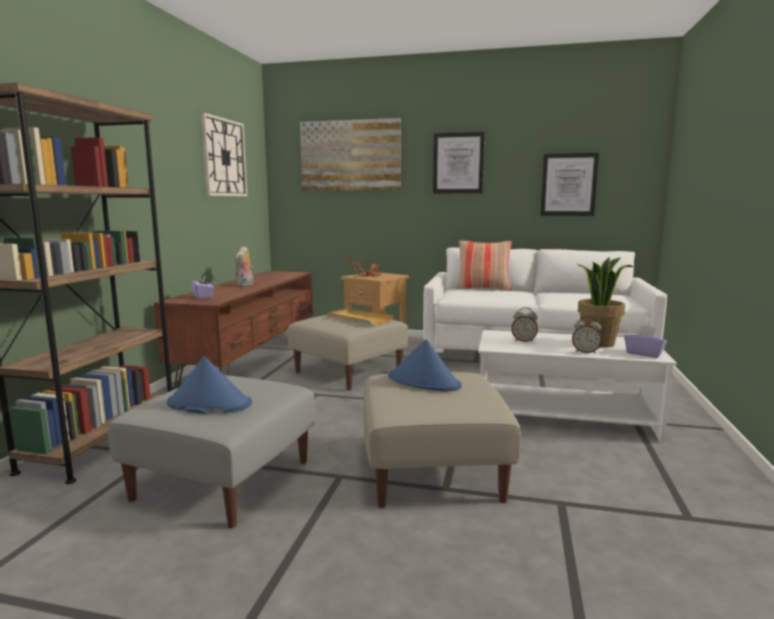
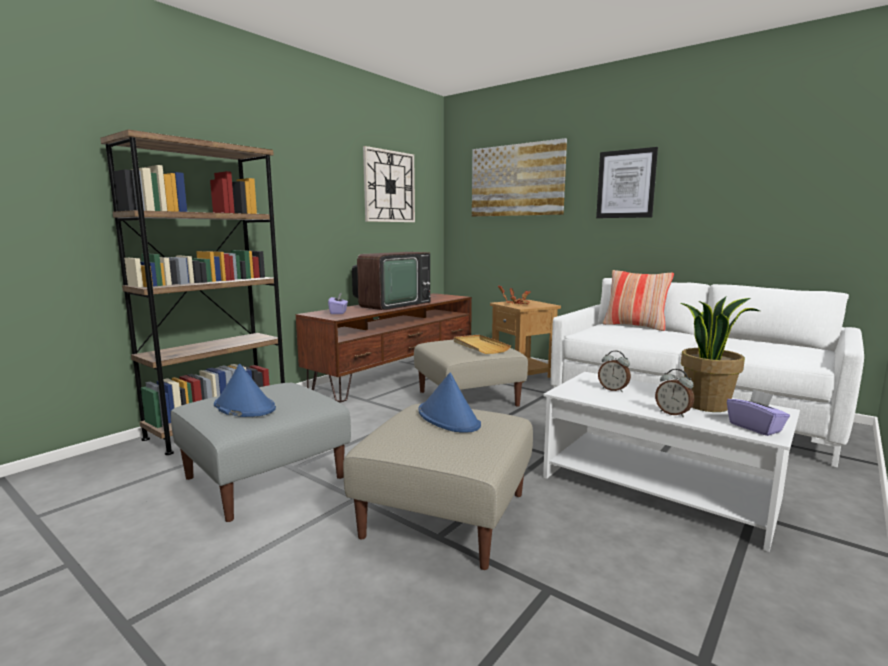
camera: 25 degrees right, 0 degrees up
(245, 285) = (391, 304): plush toy -> television
(568, 184) = (762, 205): picture -> none

